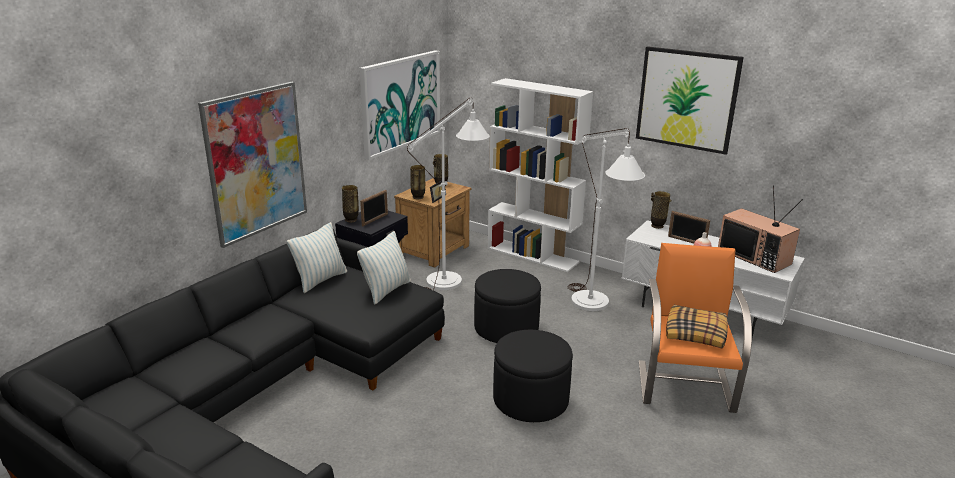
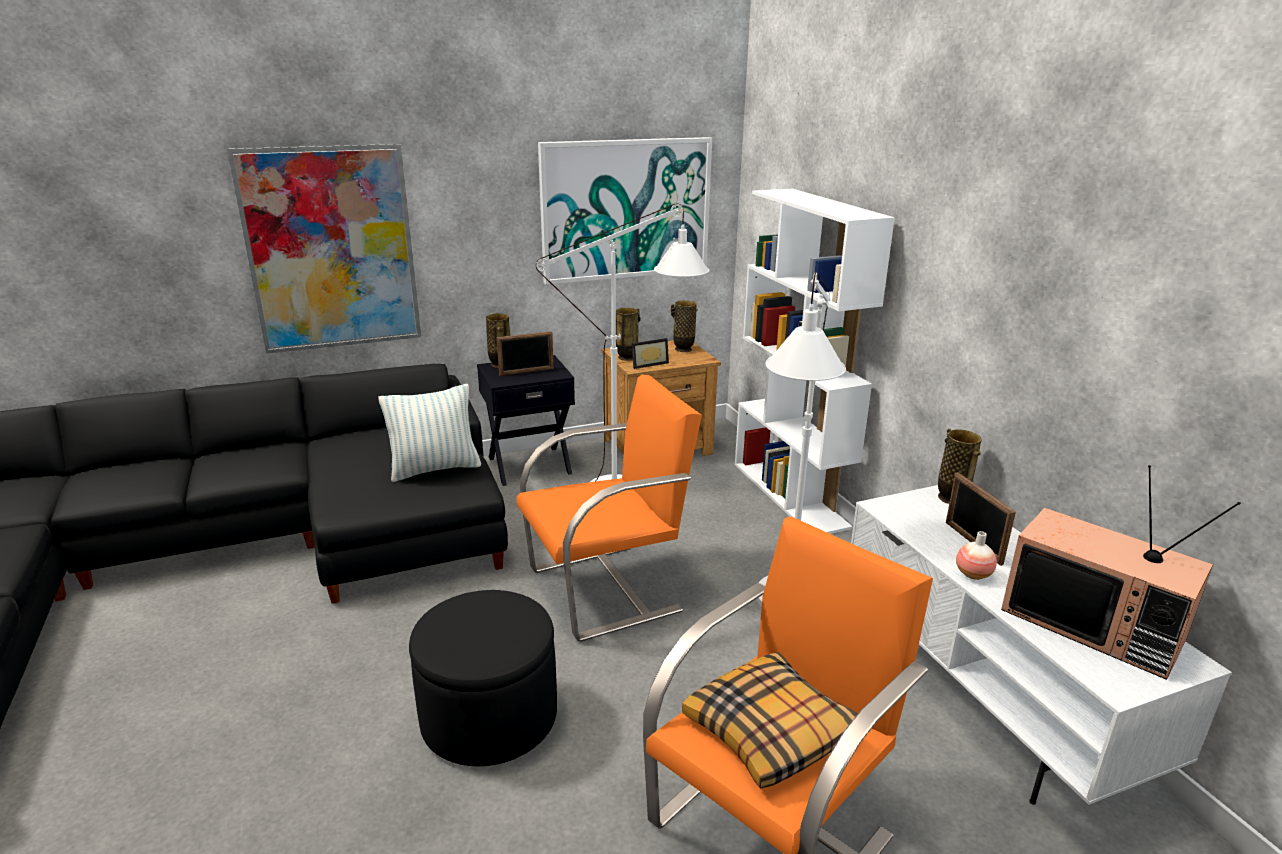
camera: 35 degrees right, 0 degrees up
(320, 280) = (386, 431): pillow -> none
(506, 328) = (606, 589): black ottoman -> orange armchair
(687, 99) = (1039, 245): picture -> none
(755, 257) = (1094, 625): television -> television turned 45 degrees counterclockwise

